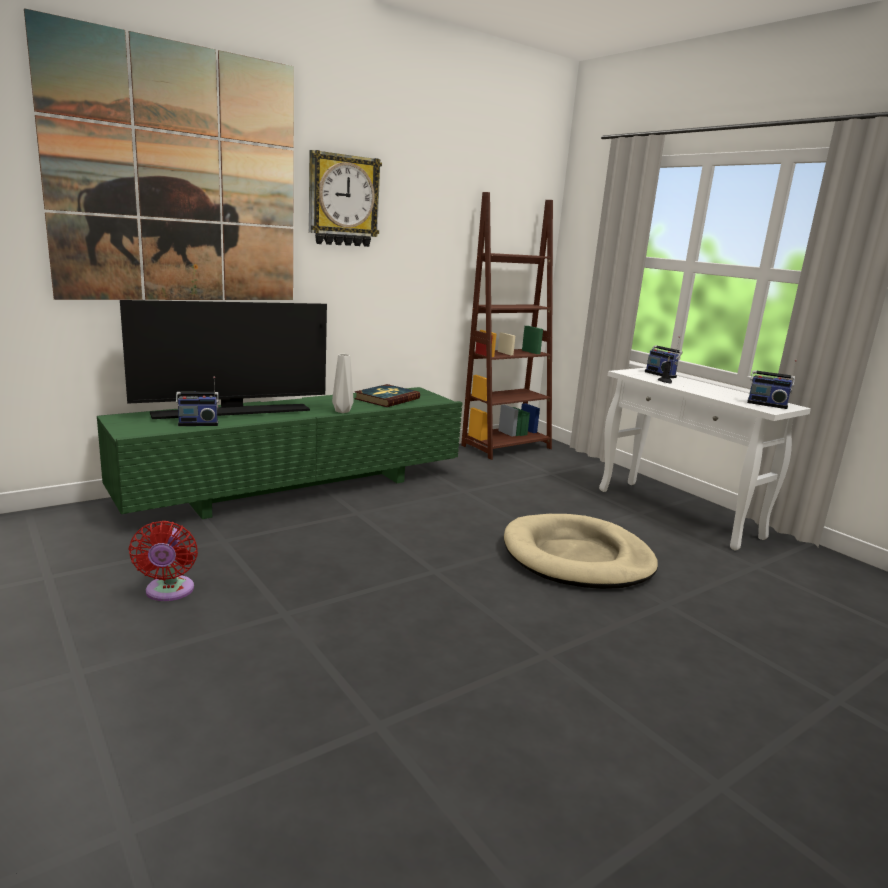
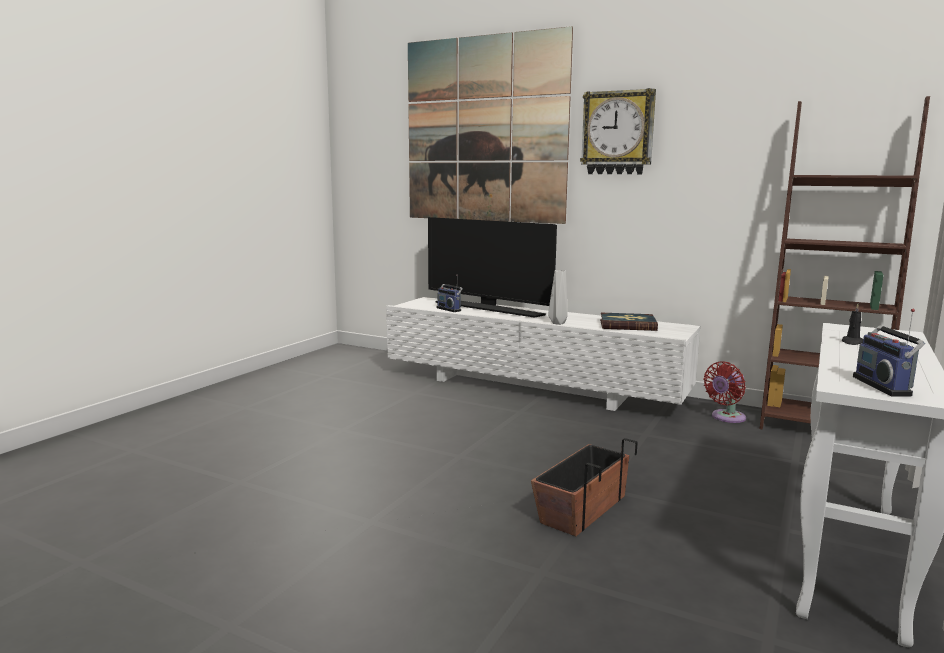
camera: 65 degrees right, 5 degrees down
(169, 592) = (337, 400): red fan -> red fan (726, 417)
(297, 486) = (532, 386): green tv stand -> white tv stand
(577, 557) = (582, 509): beige dog bed -> planter
(661, 374) = (897, 339): radio -> none

